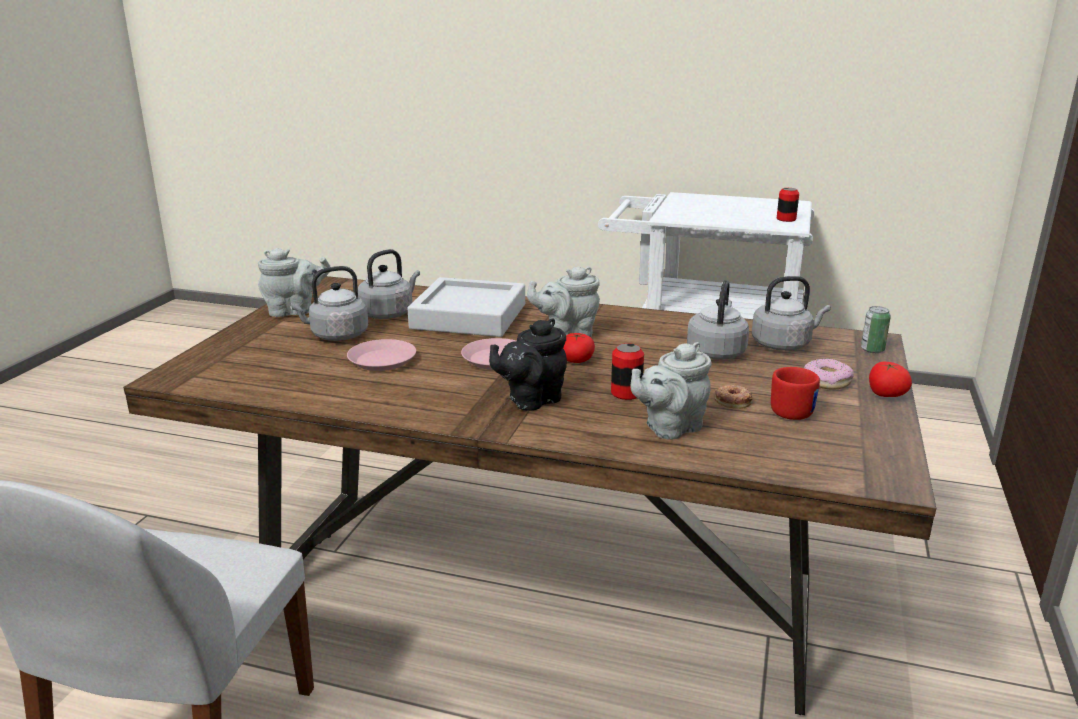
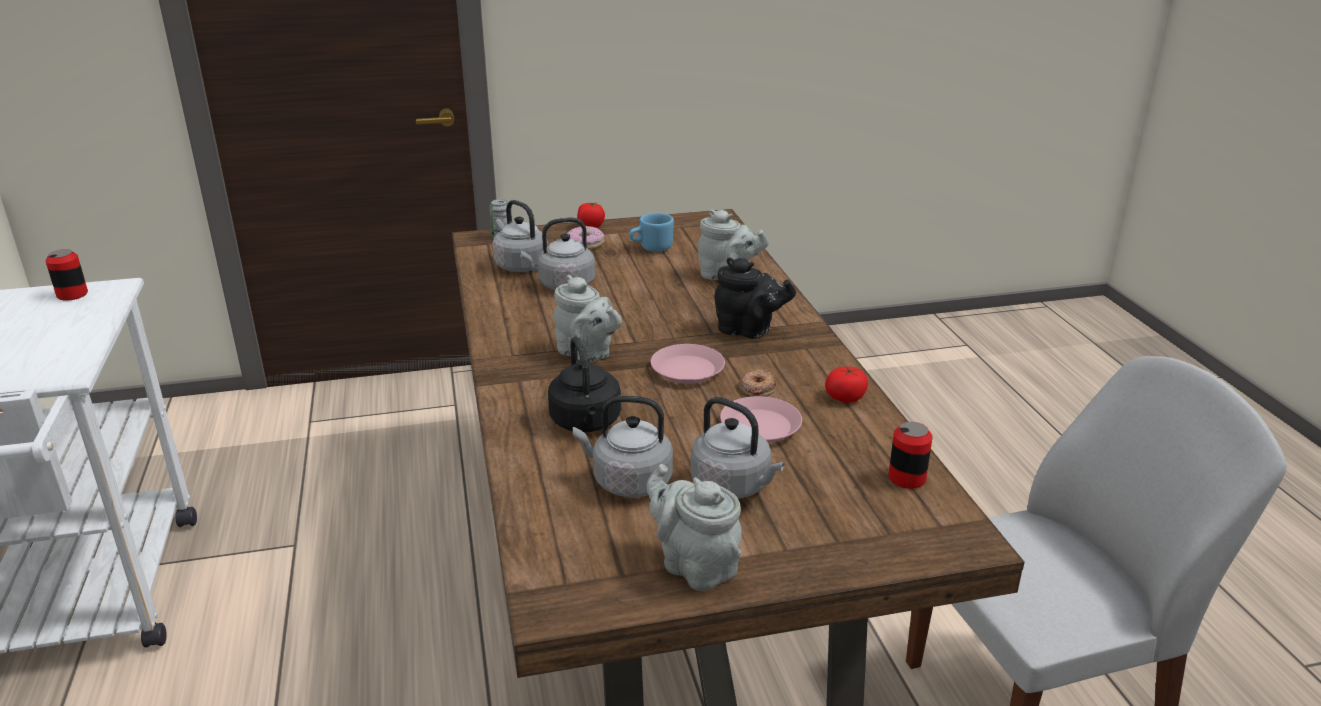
camera: 120 degrees left, 5 degrees up
(469, 316) = (586, 423): grey tray -> black kettle
(577, 360) = (645, 334): tomato -> tomato (845, 397)
(626, 393) = (689, 301): can -> can (907, 478)
(733, 400) = (657, 266): donut -> donut (757, 388)
(791, 410) = (651, 248): red mug -> blue mug

